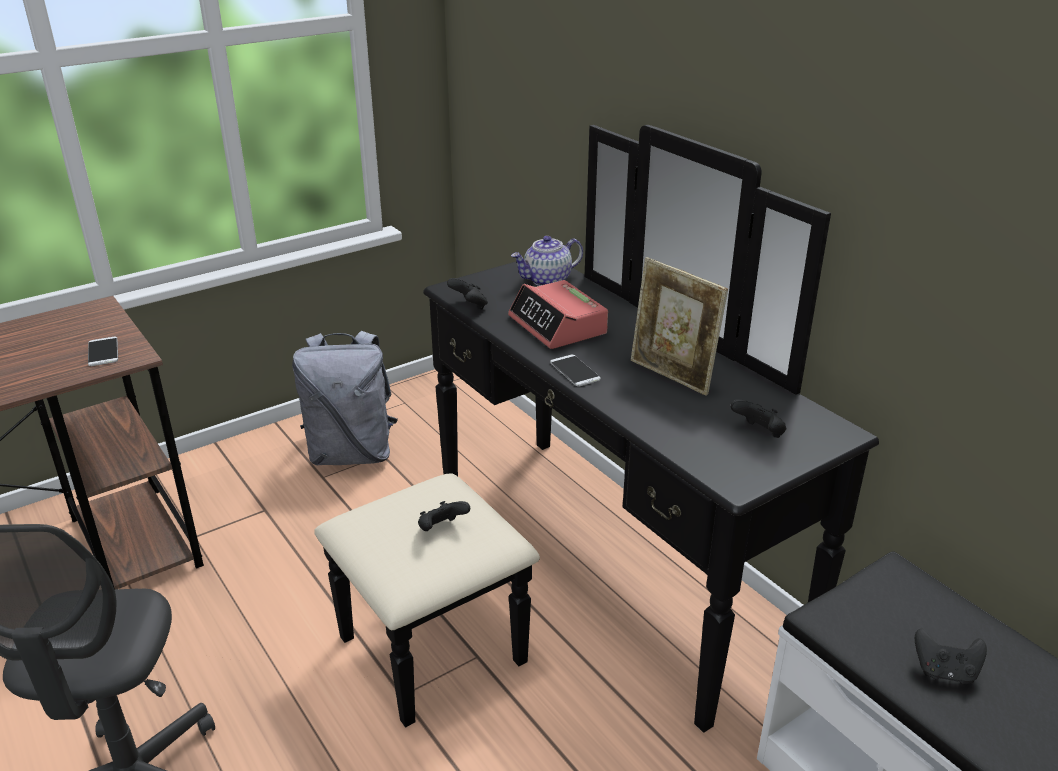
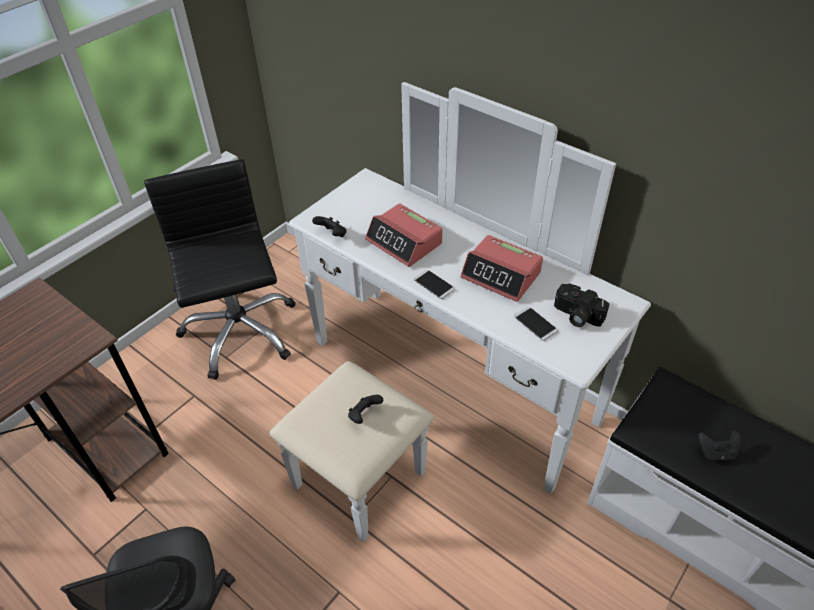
camera: 15 degrees left, 15 degrees up
(103, 352) = (64, 340): phone -> phone (535, 324)
(352, 453) = (240, 332): grey backpack -> black office chair
(547, 280) = (378, 197): teapot -> none
(572, 580) = (433, 401): black dresser -> white dresser
(671, 376) = (501, 275): picture frame -> alarm clock
(759, 433) = (576, 316): black game controller -> camera

